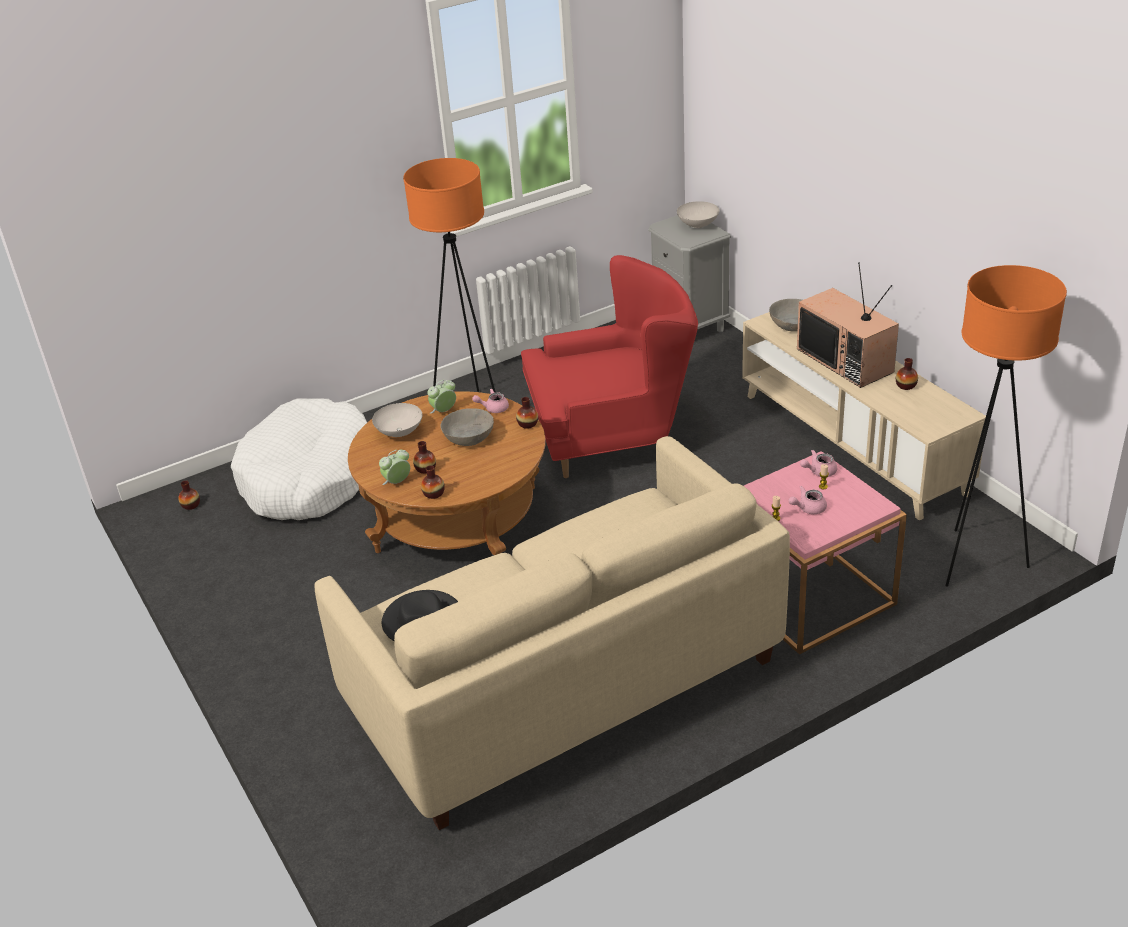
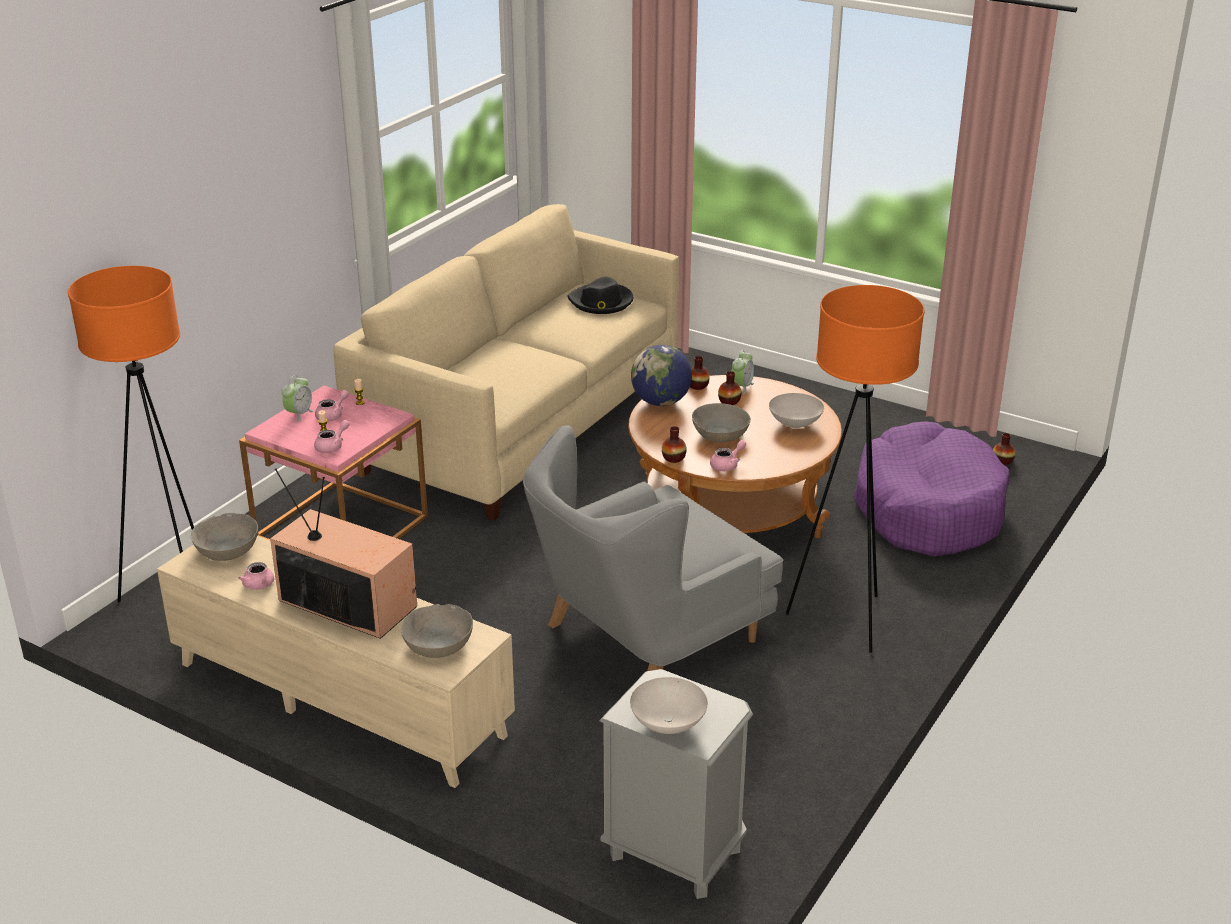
camera: 150 degrees right, 5 degrees down
(308, 478) = (928, 509): white dog bed -> purple dog bed
(444, 411) = (776, 451): alarm clock -> alarm clock (299, 414)
(484, 483) = (661, 402): none -> globe
(612, 435) = (646, 635): red armchair -> grey armchair
(906, 385) = (260, 585): vase -> pink teapot
(929, 419) = (226, 550): none -> grey bowl

